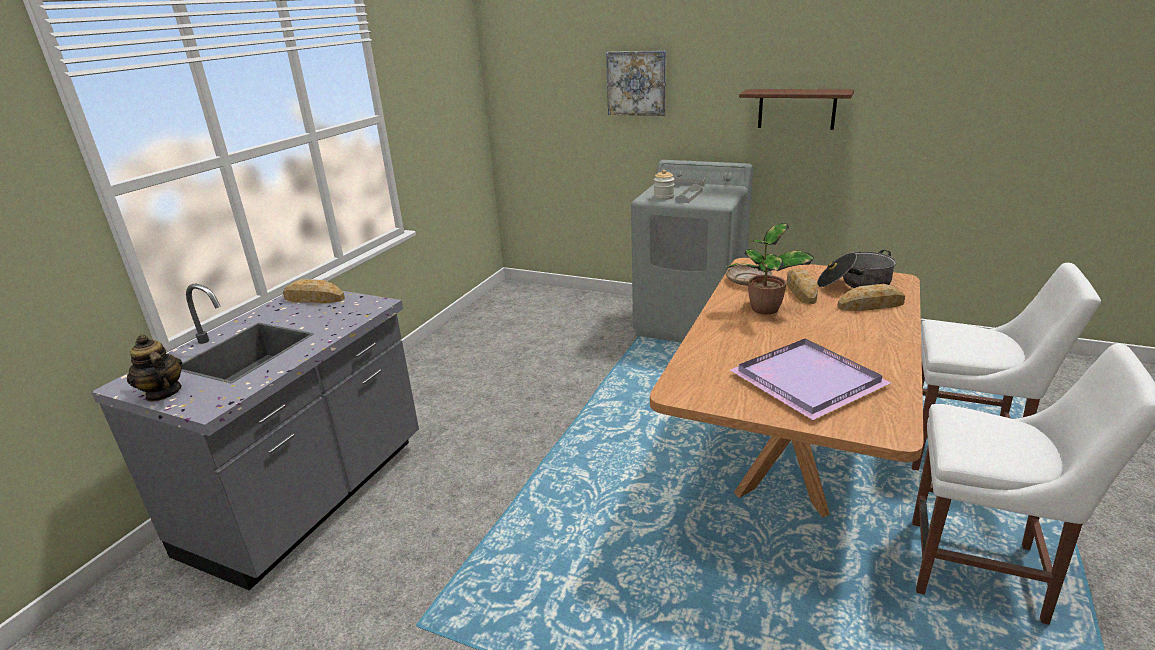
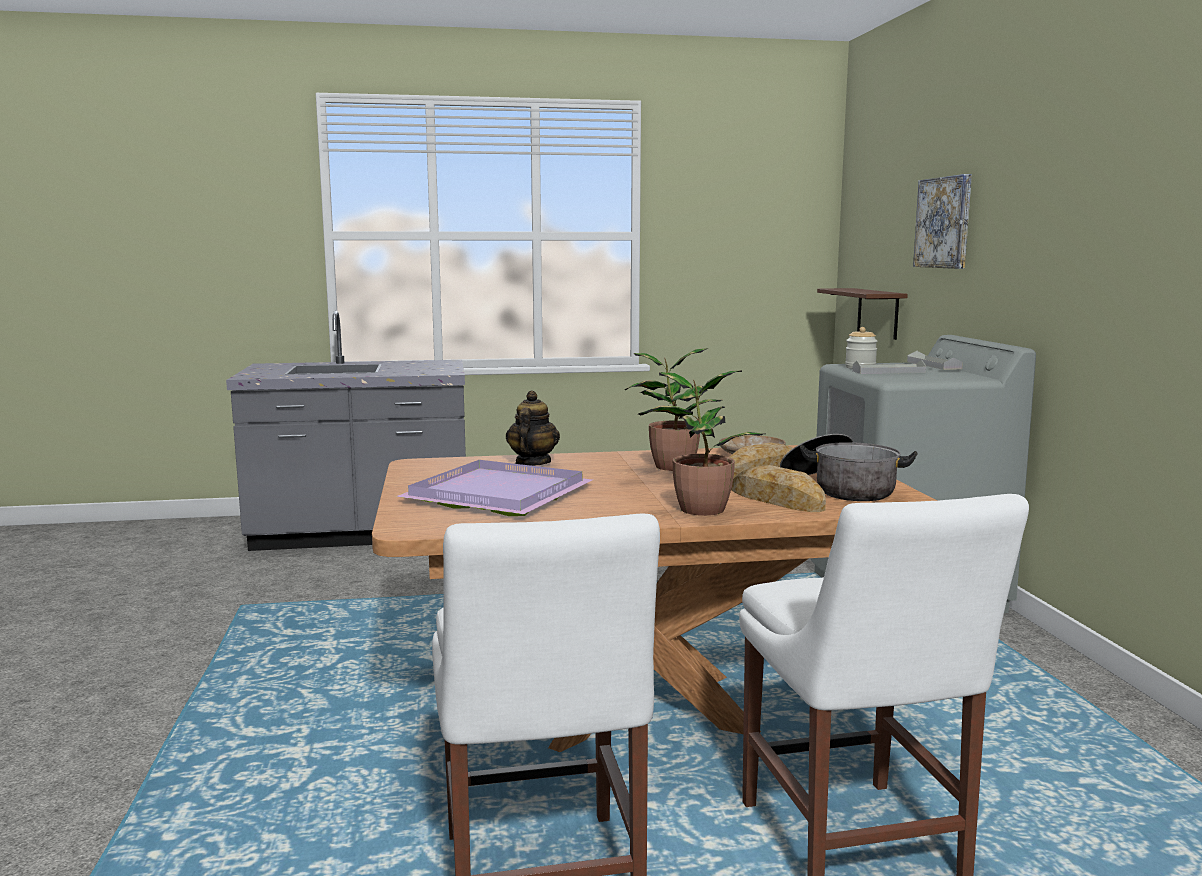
camera: 55 degrees right, 15 degrees down
(163, 393) = (260, 369): teapot -> teapot (532, 463)
(314, 298) = (438, 364): bread -> none
(796, 109) = (1093, 259): brown shelf -> brown shelf (877, 313)
(883, 329) = (698, 509): none -> potted plant

